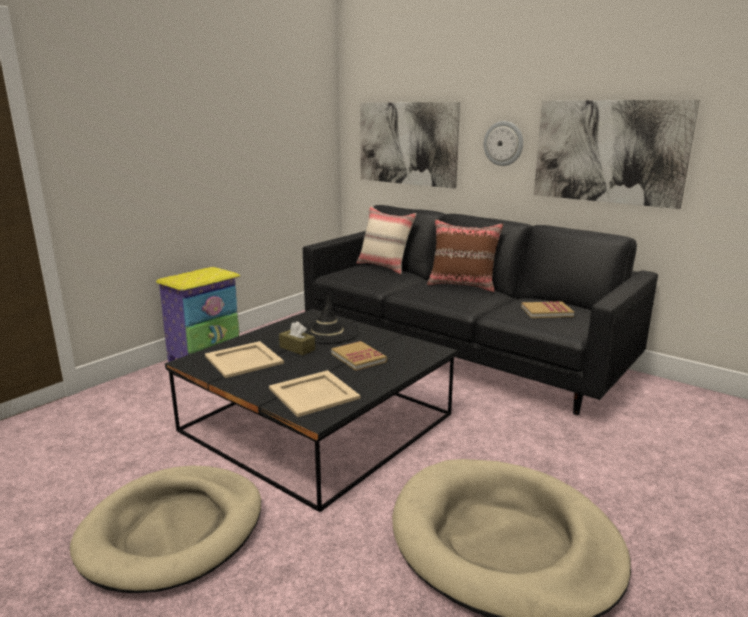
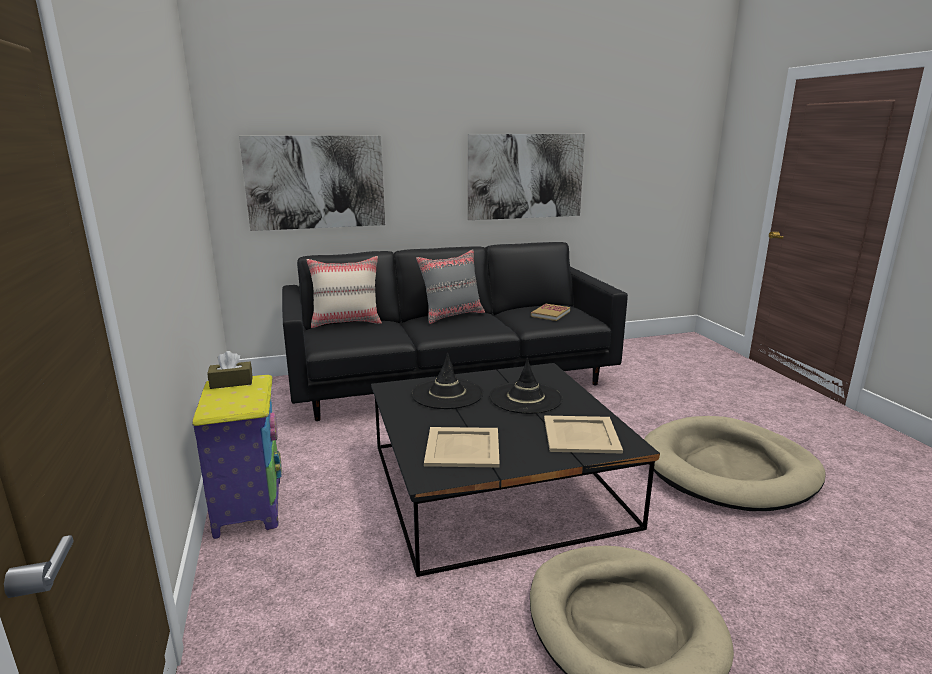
camera: 55 degrees left, 0 degrees up
(297, 348) = (468, 416): brown tissue box -> brown tissue box (231, 382)
(358, 358) = (525, 398): book -> black hat
(462, 285) = (452, 315): brown pillow -> grey pillow
(503, 143) = (432, 175): wall clock -> none

